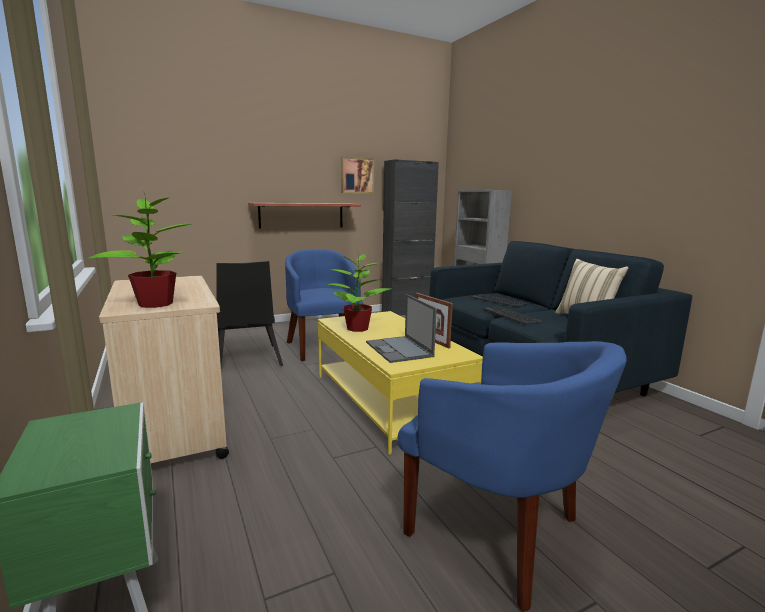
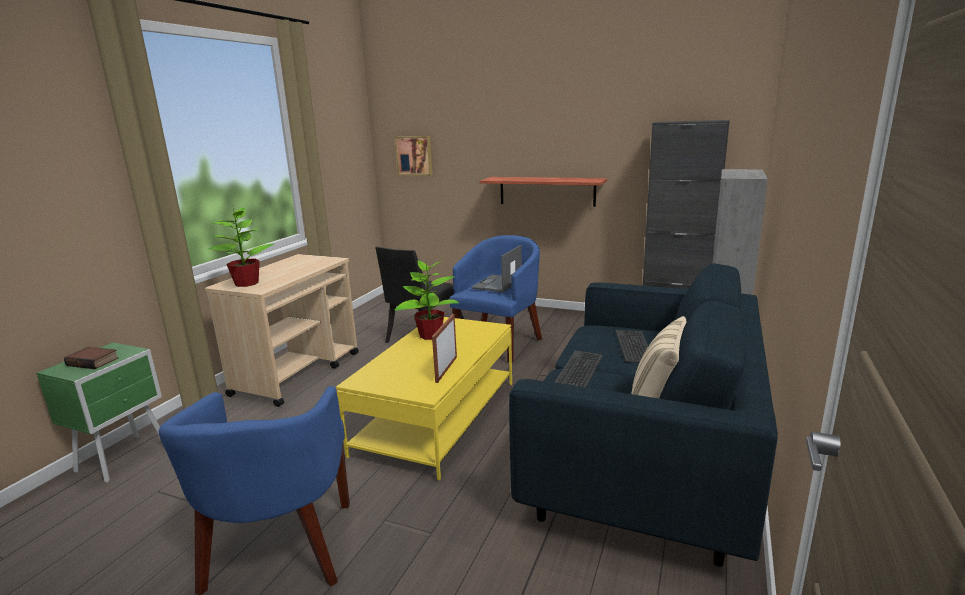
camera: 50 degrees right, 5 degrees up
(85, 442) = (94, 361): none -> book
(357, 175) = (618, 142): picture -> picture (414, 155)
(399, 349) = (399, 368): laptop -> laptop (497, 284)

